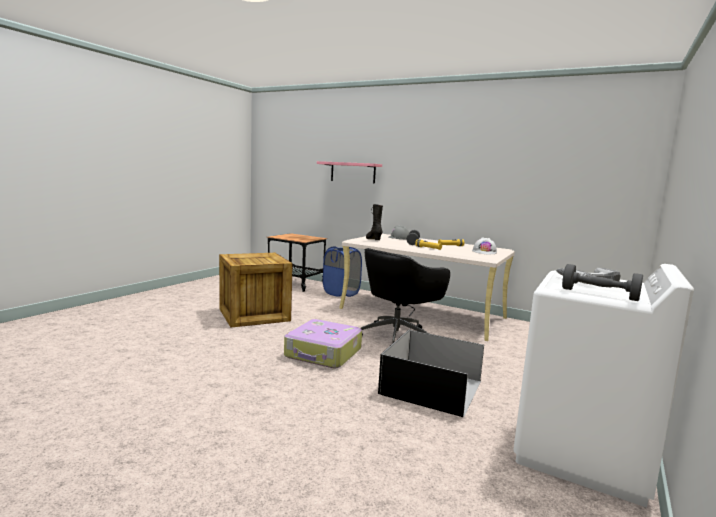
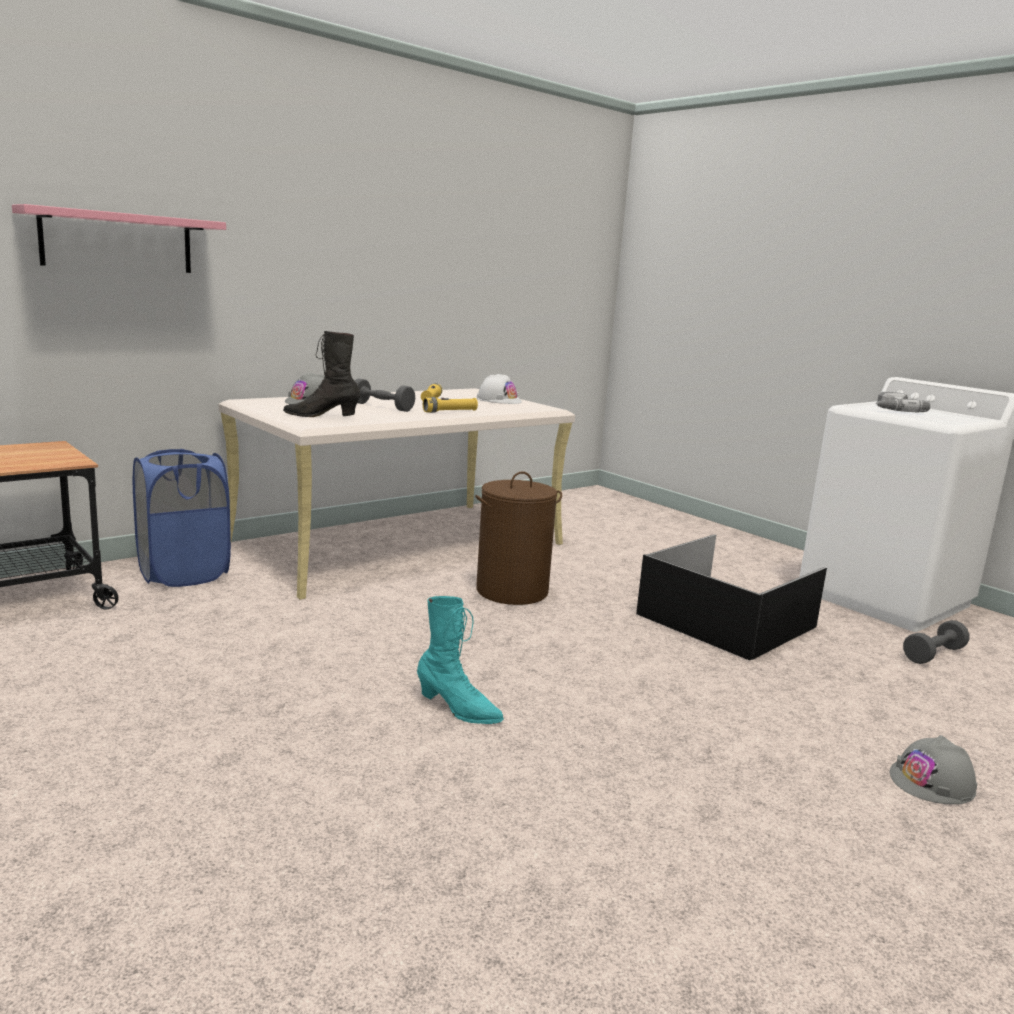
camera: 70 degrees left, 5 degrees up
(253, 315) = (247, 704): crate -> none
(266, 444) = (932, 782): none -> grey hard hat
(270, 339) = (458, 709): none -> turquoise boot
(323, 353) = (568, 668): suitcase -> none
(397, 336) = (511, 591): black office chair -> brown laundry basket
(599, 294) = (966, 420): grey dumbbell -> grey dumbbell (933, 654)

